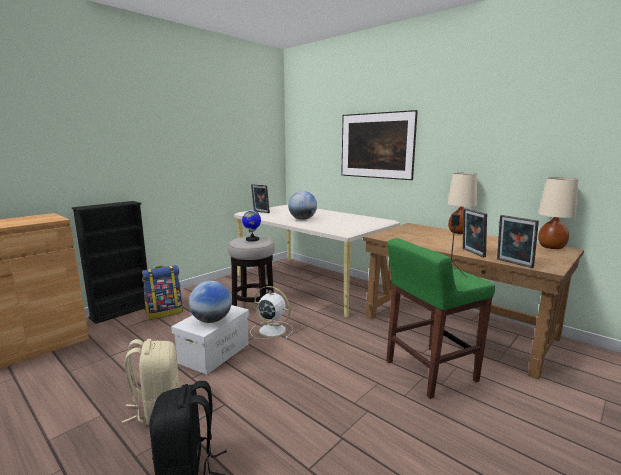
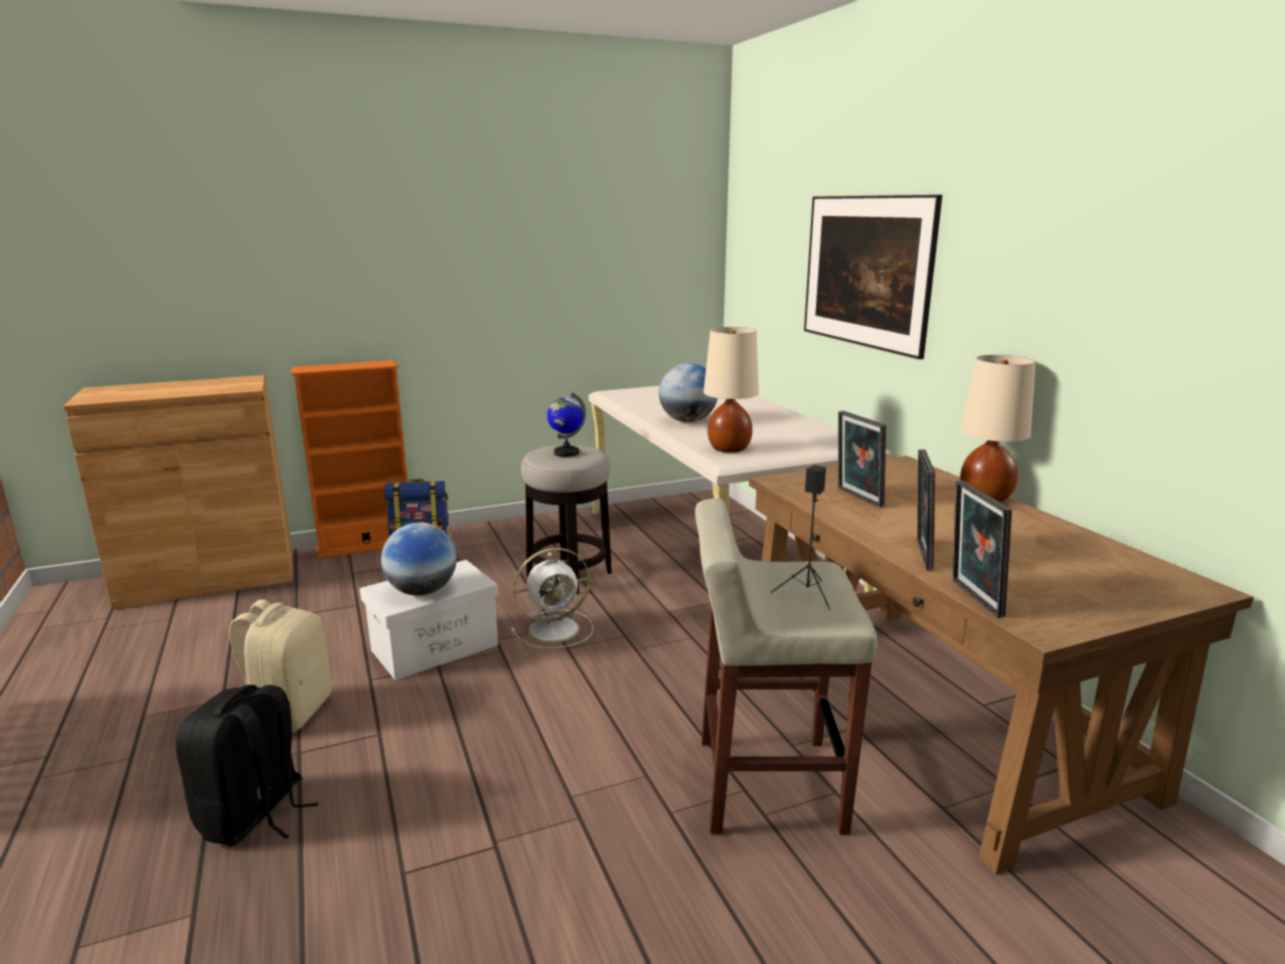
camera: 25 degrees right, 5 degrees up
(121, 311) = (366, 545): black bookcase -> orange bookcase
(260, 212) = (636, 395): picture frame -> picture frame (857, 497)
(271, 330) = (556, 629): white fan -> white fan turned 105 degrees clockwise
(429, 371) = (766, 784): green stool -> beige stool
(551, 247) = (1164, 574): beige table lamp -> beige table lamp (729, 449)

